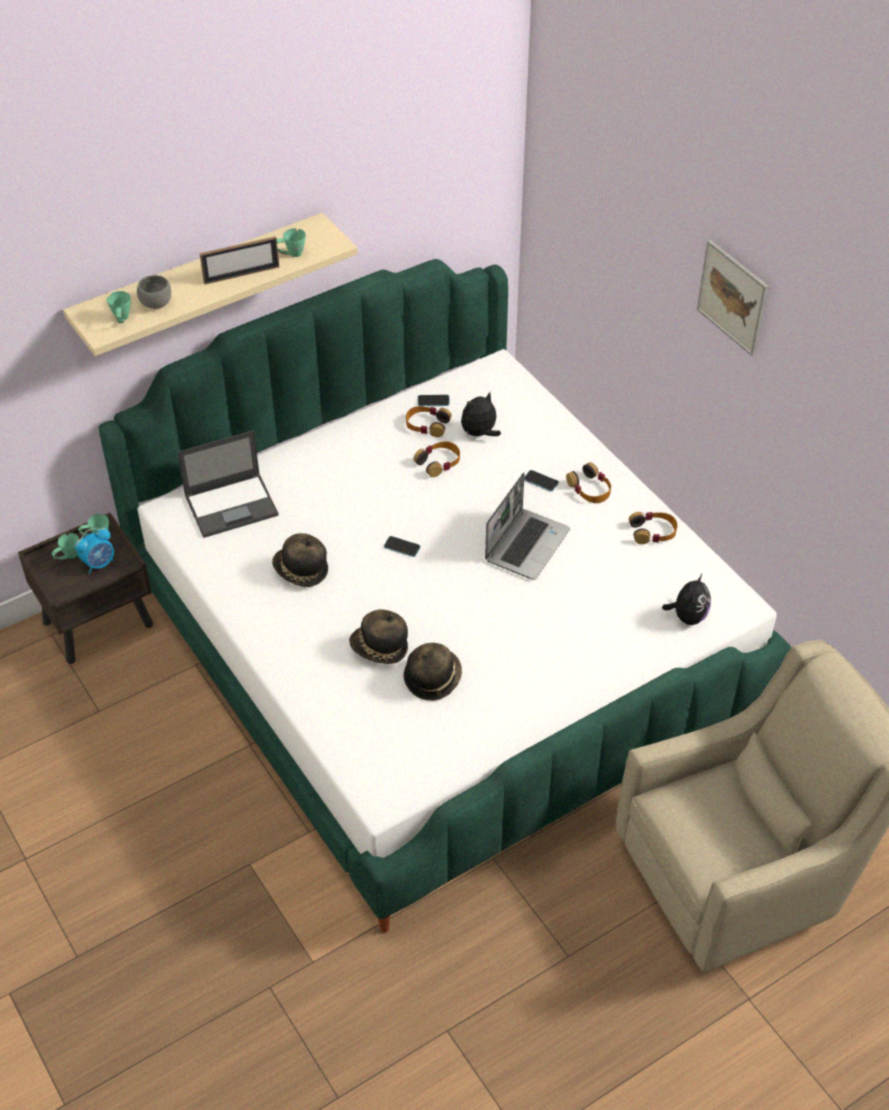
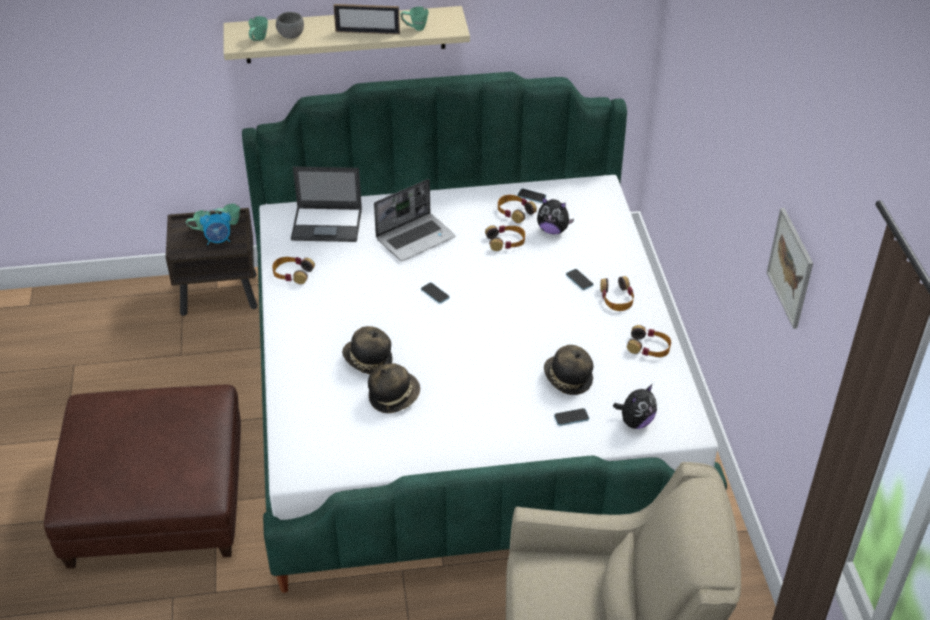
camera: 25 degrees right, 5 degrees down
(182, 887) = (157, 500): none -> brown ottoman
(231, 576) = (292, 273): none -> headphones
(300, 571) = (346, 286): hat -> hat (567, 379)
(479, 433) = (553, 230): plush toy -> plush toy turned 150 degrees counterclockwise
(526, 544) = (536, 323): laptop -> laptop (416, 238)
(624, 635) = (571, 418): none -> phone
(732, 297) = (749, 146): picture -> picture (790, 268)

